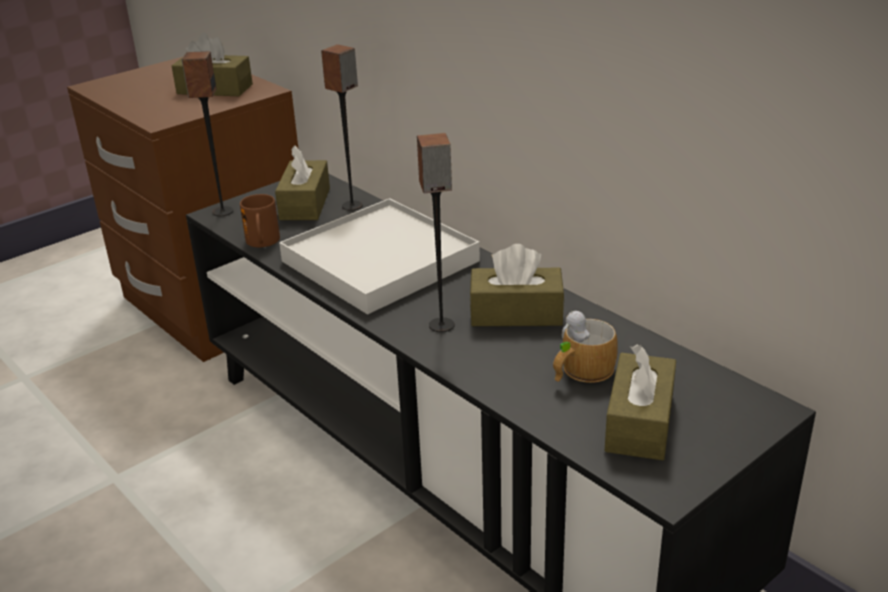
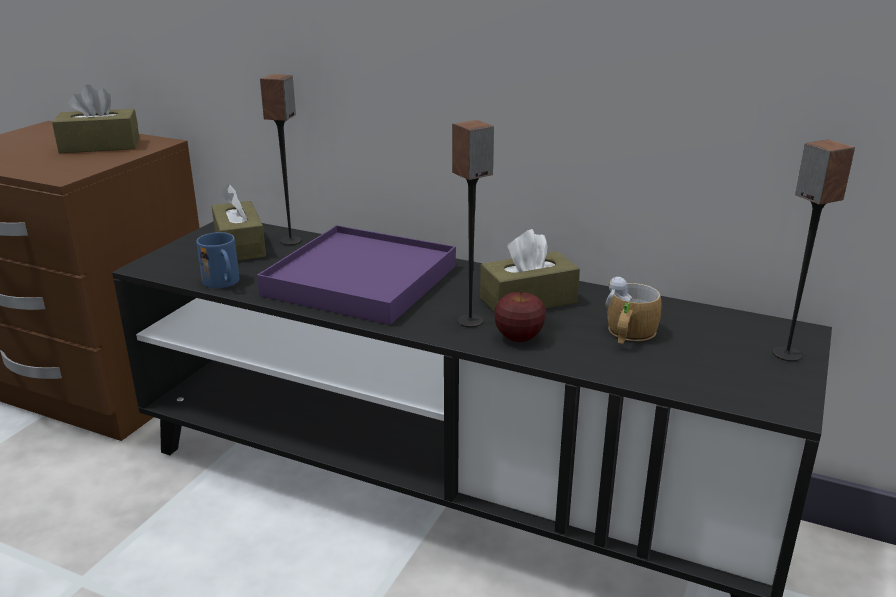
camera: 25 degrees left, 5 degrees down
(222, 211) = (153, 264): speaker -> speaker (786, 354)
(263, 243) = (224, 283): brown mug -> blue mug
(380, 261) = (361, 280): white tray -> purple tray
(471, 352) = (519, 337): none -> apple
(639, 423) = (715, 362): brown tissue box -> none

